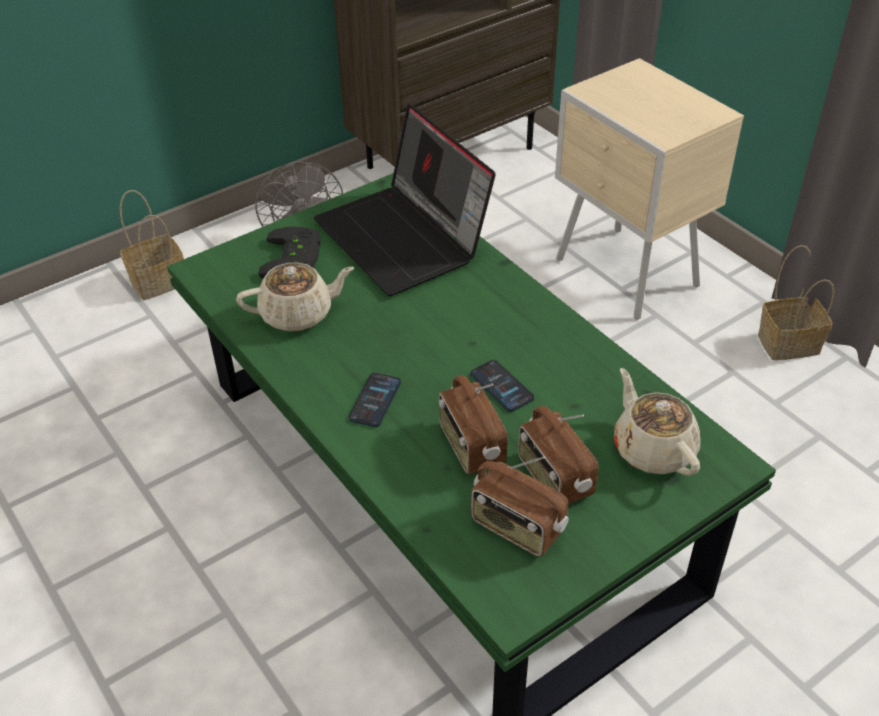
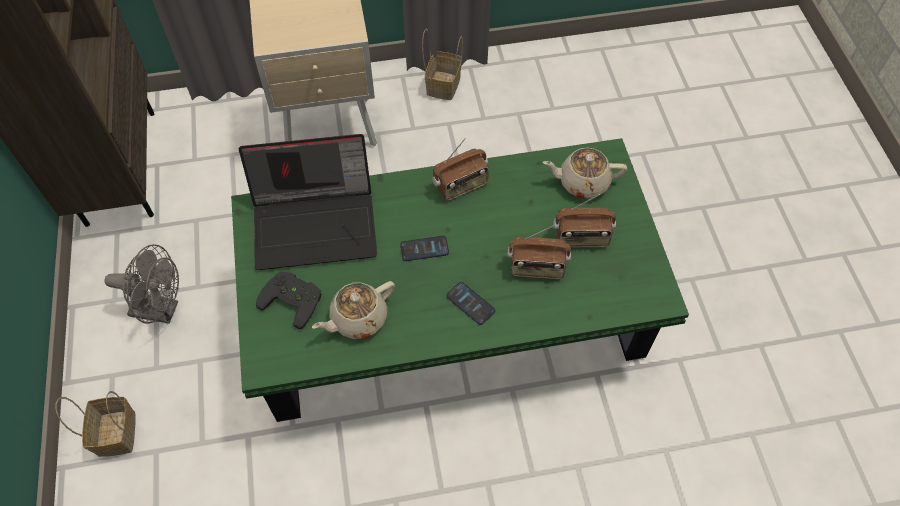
camera: 65 degrees left, 15 degrees up
(298, 314) = (358, 318): beige teapot -> beige teapot turned 135 degrees counterclockwise
(501, 386) = (495, 230): phone -> phone (424, 249)
(516, 528) = (608, 272): radio -> radio (461, 185)

